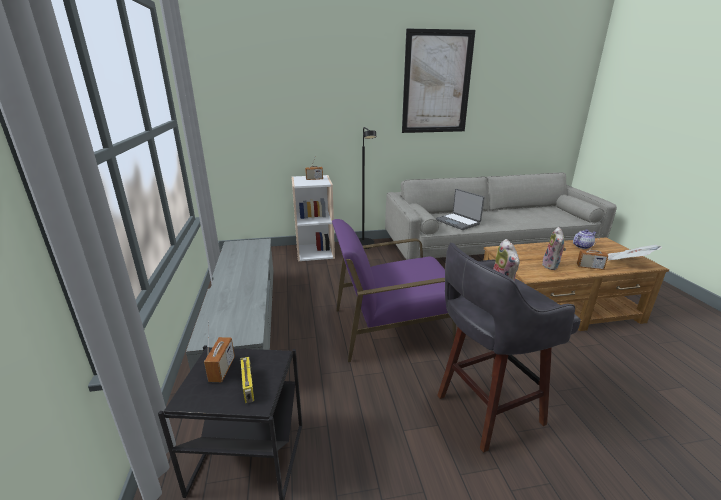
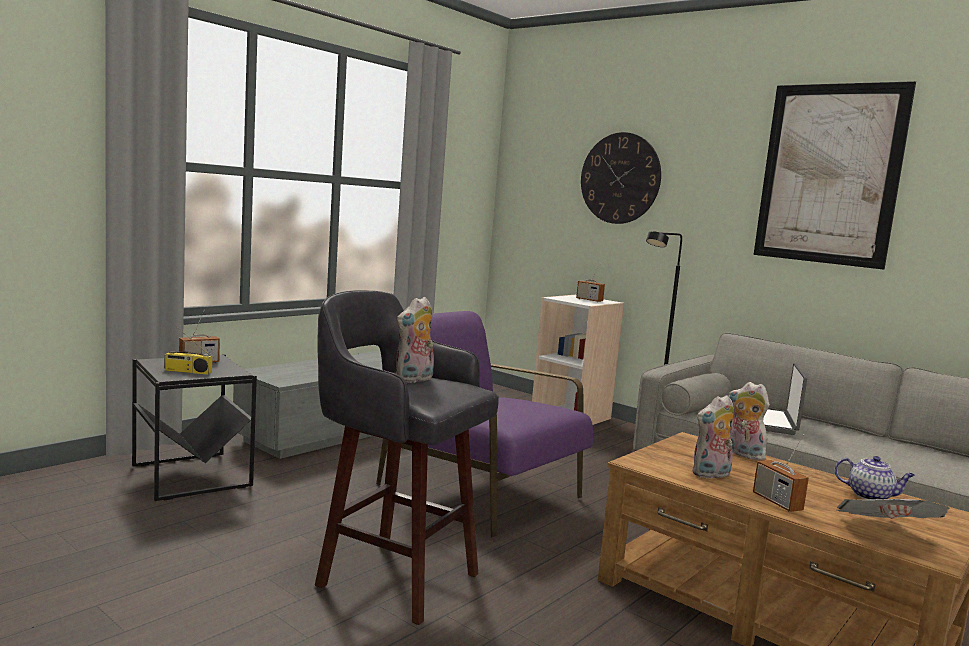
camera: 50 degrees right, 15 degrees down
(249, 386) = (187, 371): radio -> radio turned 60 degrees clockwise
(309, 93) = (620, 178): none -> wall clock
(524, 247) = (743, 454): none -> plush toy

